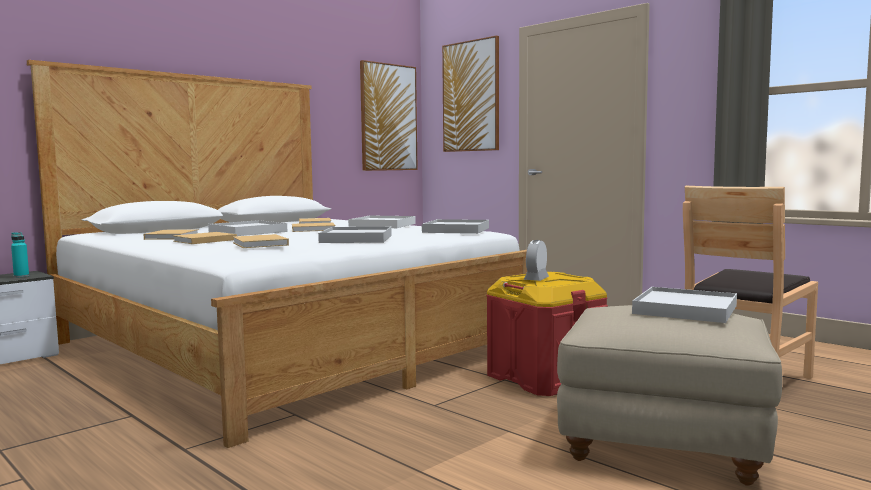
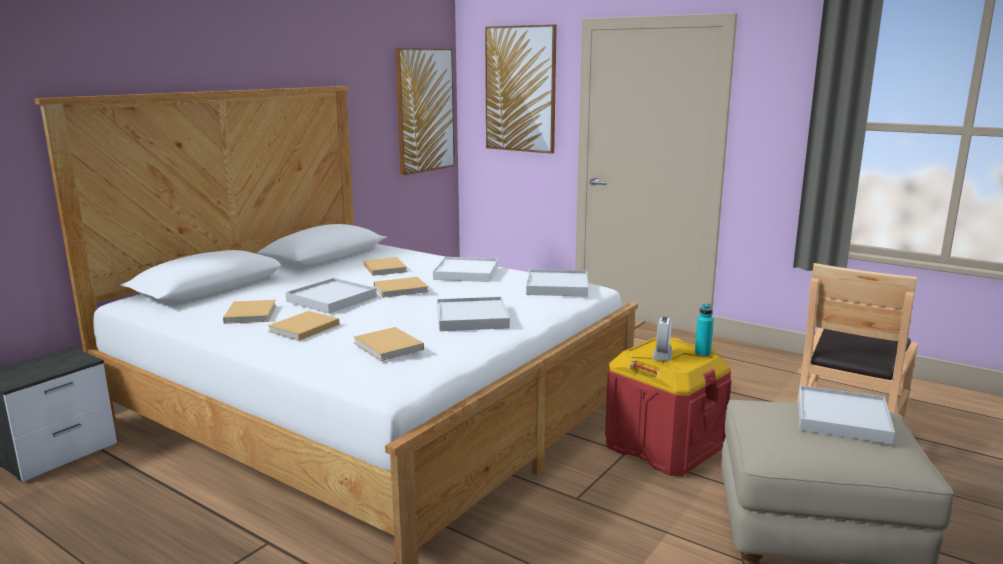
camera: 10 degrees left, 10 degrees up
(21, 276) = (63, 362): turquoise bottle -> turquoise bottle (702, 353)

